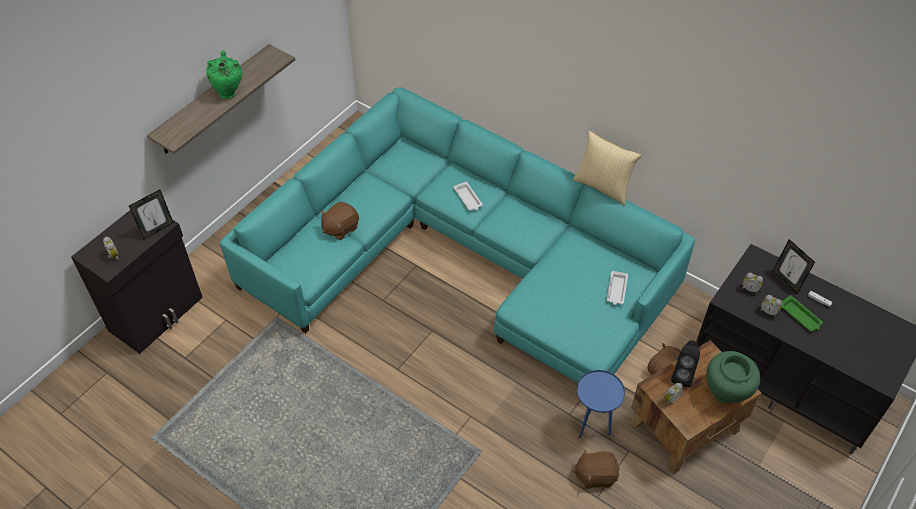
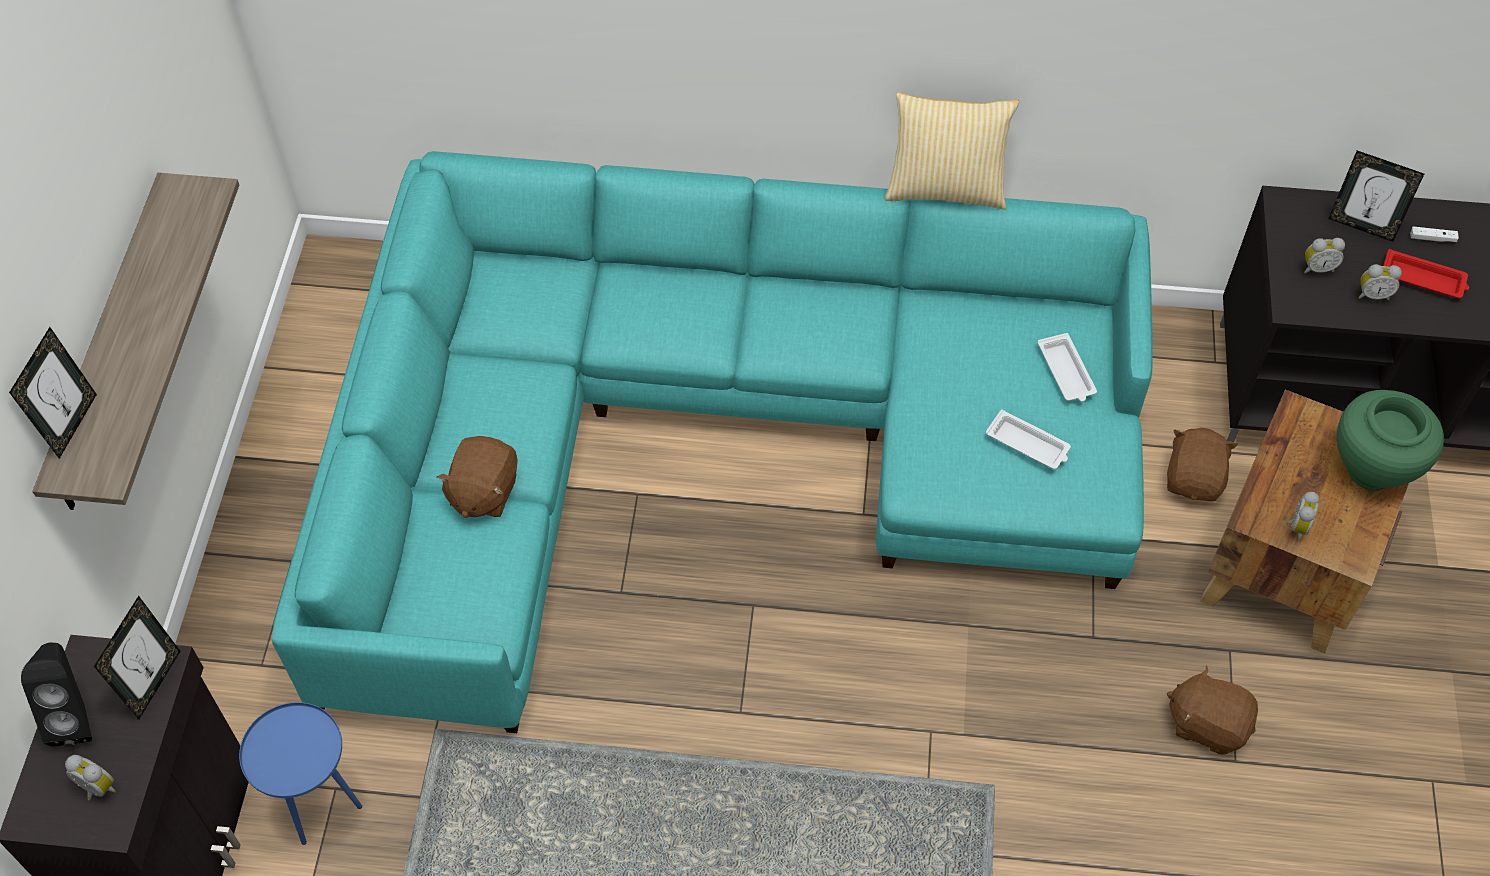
camera: 30 degrees left, 5 degrees up
(175, 118) = (72, 424): none -> picture frame
(229, 93) = (151, 316): green vase -> none
(468, 198) = (688, 320): white tray -> white tray (1028, 444)
(592, 427) = (1146, 640): blue side table -> blue side table (322, 810)
(595, 475) = (1207, 723): brown plush toy -> brown plush toy turned 60 degrees clockwise
(682, 375) = (1286, 474): black speaker -> black speaker (76, 717)
(800, 316) = (1424, 279): green tray -> red tray

